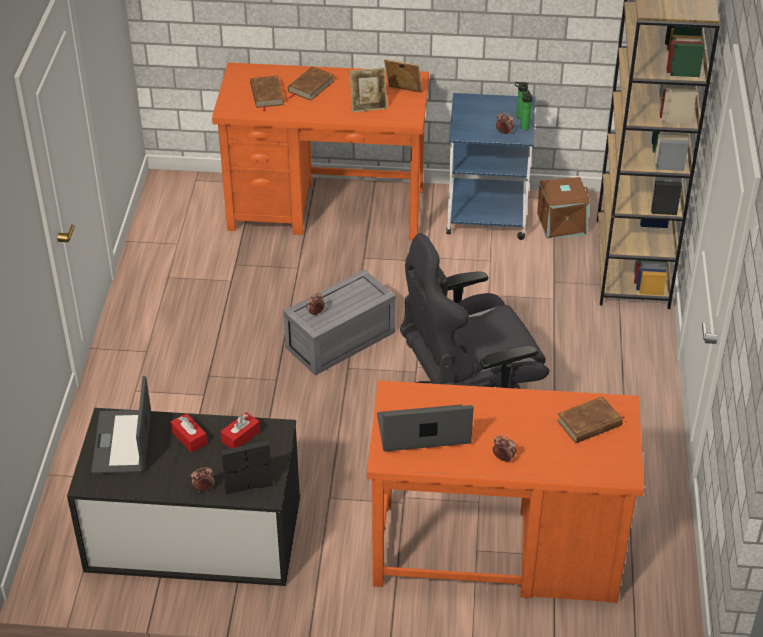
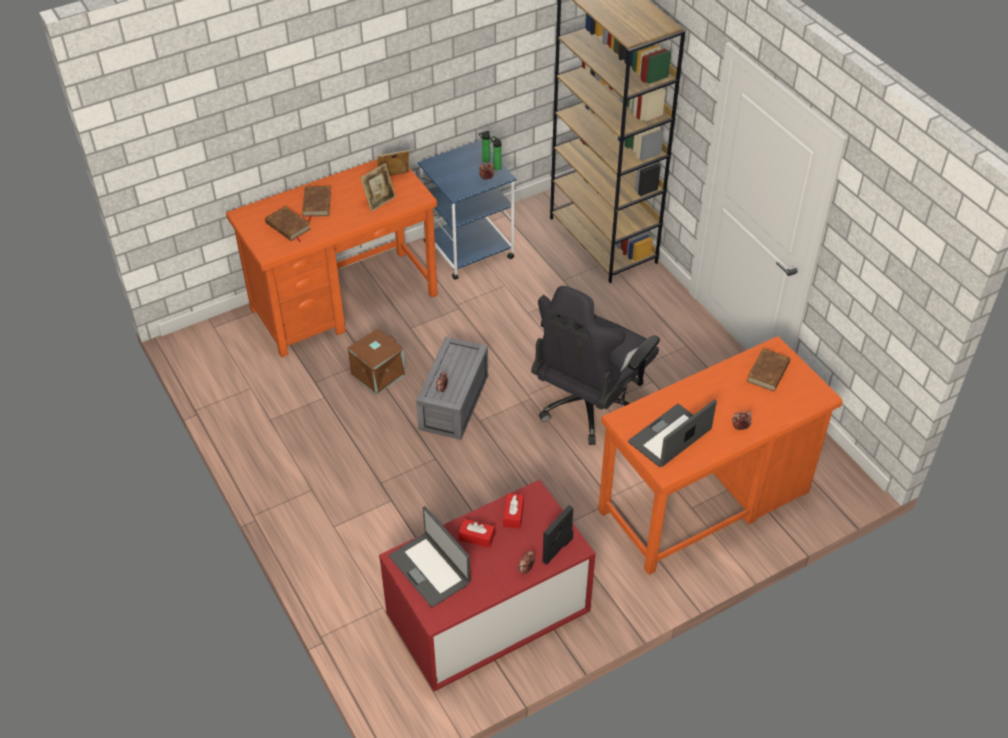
camera: 35 degrees left, 5 degrees up
(193, 533) = (487, 611): black cabinet -> red cabinet
(561, 223) = (528, 232): brown storage box -> brown storage box (377, 373)

